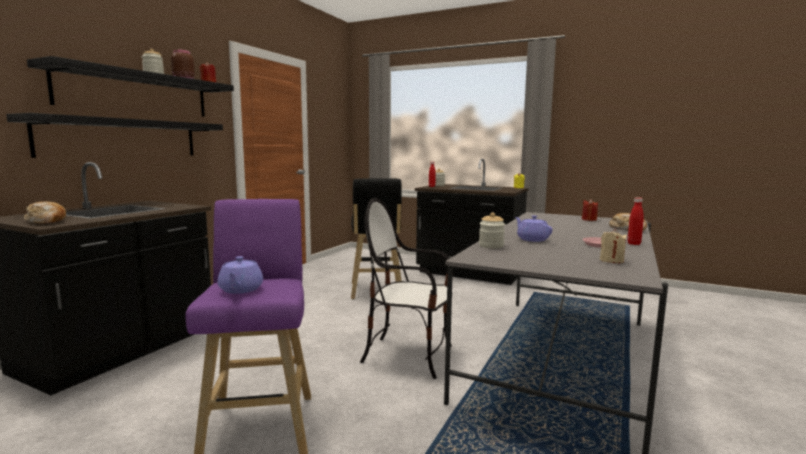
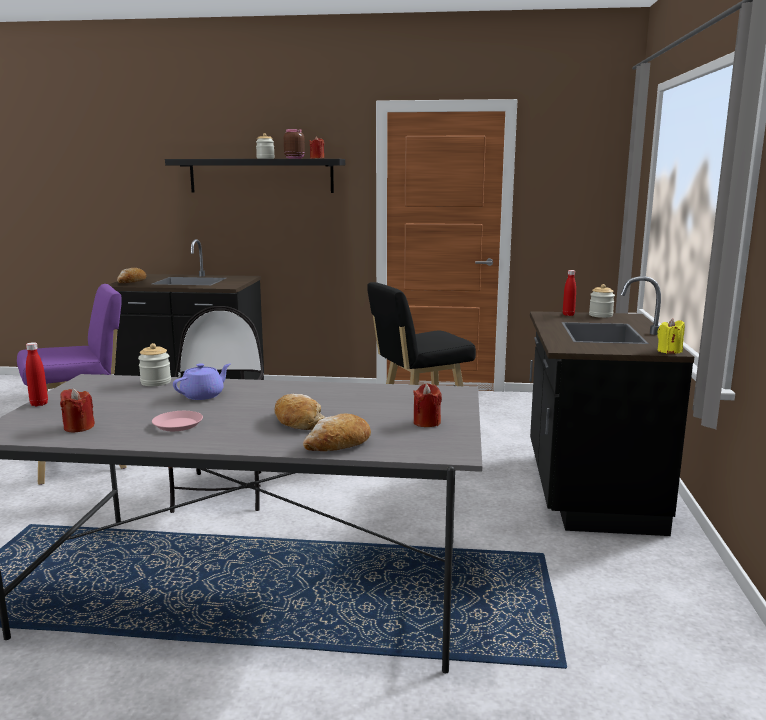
camera: 70 degrees right, 5 degrees up
(122, 138) = (246, 217): black shelf -> none
(240, 290) = (45, 350): purple teapot -> none
(590, 230) = (297, 422): none -> bread
(611, 261) = (78, 427): beige candle -> red candle
(634, 244) = (193, 442): red bottle -> red bottle (39, 404)

